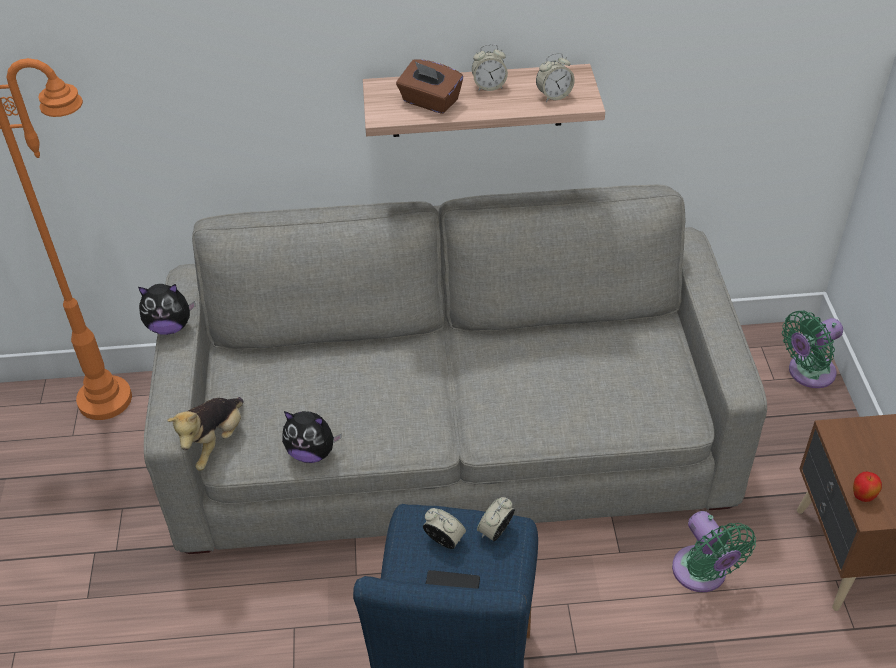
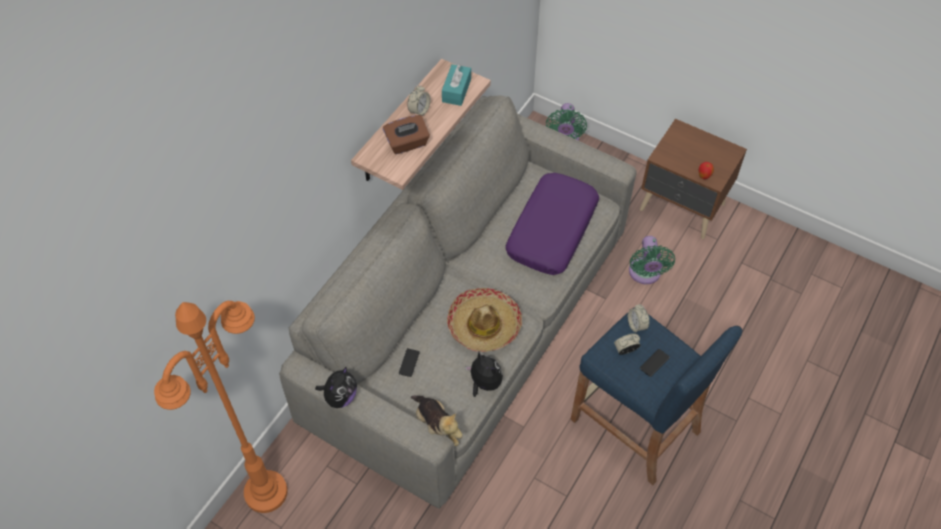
camera: 55 degrees left, 10 degrees up
(281, 370) = (409, 363): none -> phone
(312, 452) = (484, 383): plush toy -> plush toy turned 90 degrees counterclockwise
(389, 405) = (484, 325): none -> hat
(554, 96) = (456, 90): alarm clock -> turquoise tissue box
(592, 389) = (551, 230): none -> purple pillow
(702, 574) = (645, 274): green fan -> green fan turned 75 degrees clockwise

